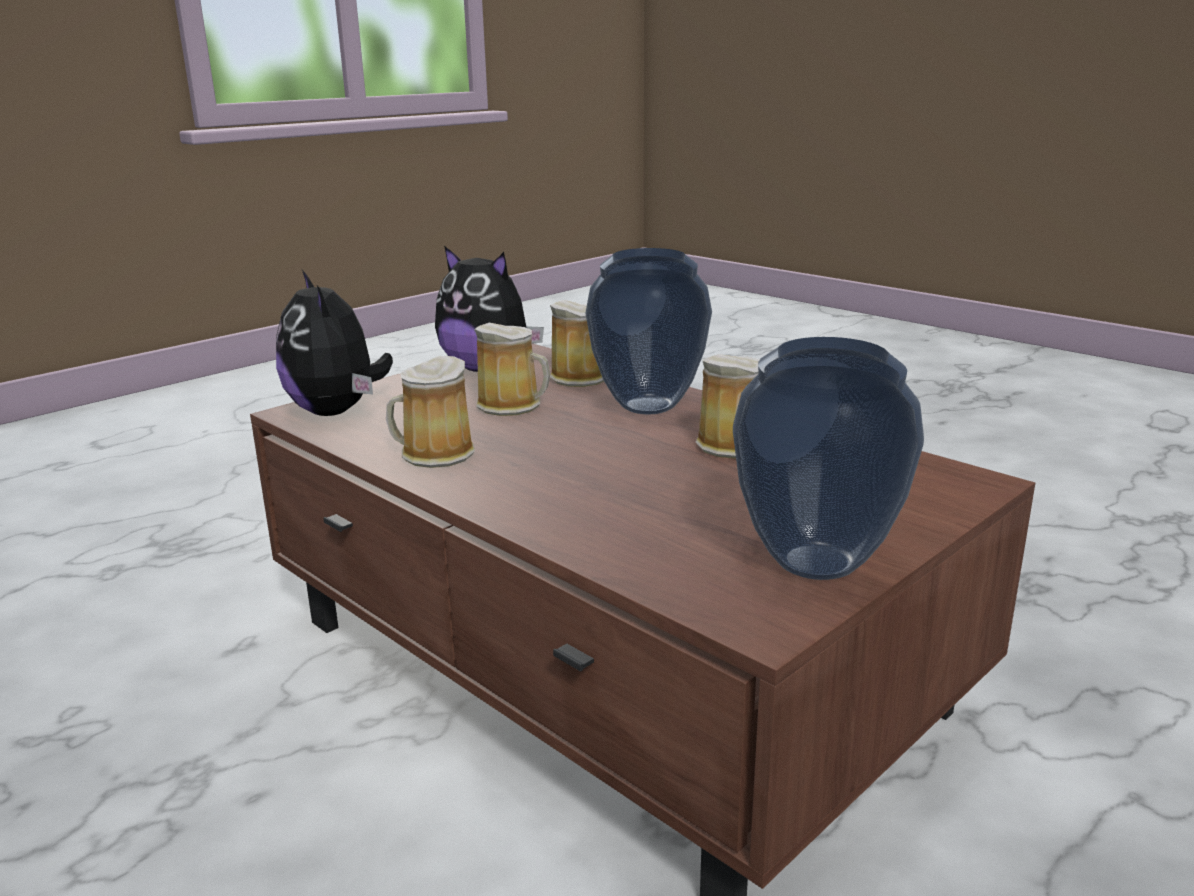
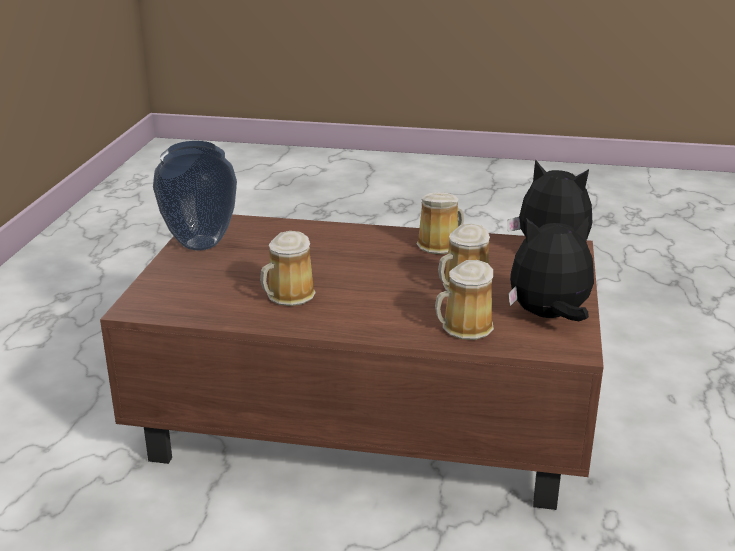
camera: 145 degrees right, 5 degrees up
(646, 407) = (379, 312): vase -> none

